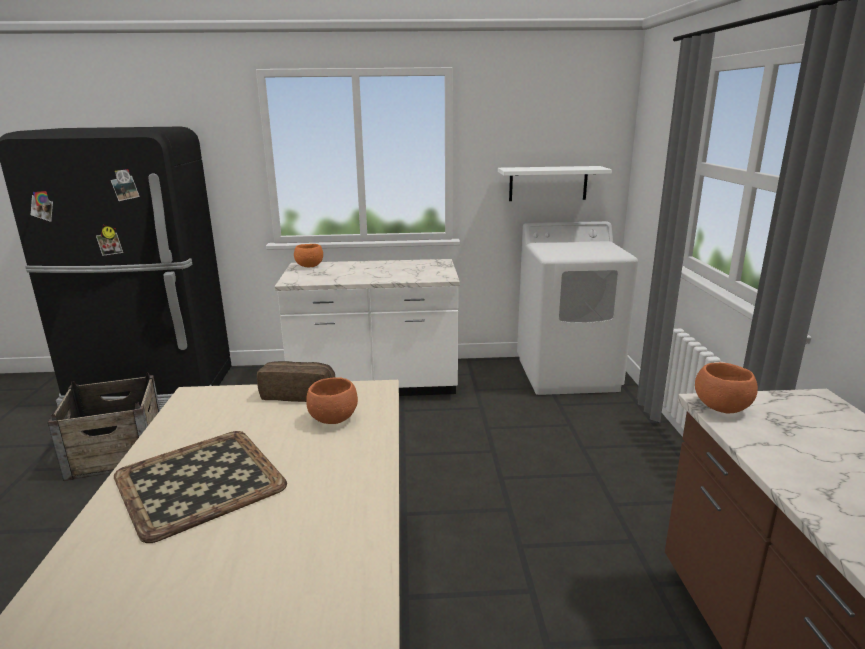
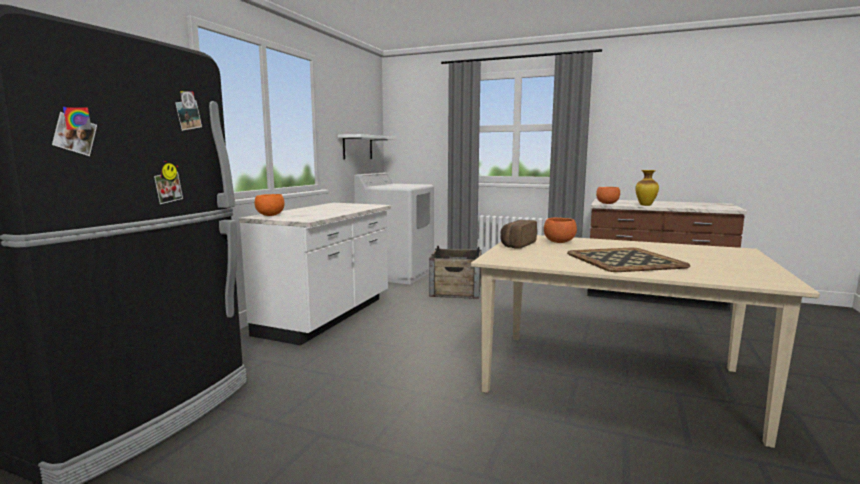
camera: 65 degrees left, 10 degrees down
(116, 452) = (280, 439): crate -> crate (456, 290)
(766, 456) = (646, 205): none -> vase

